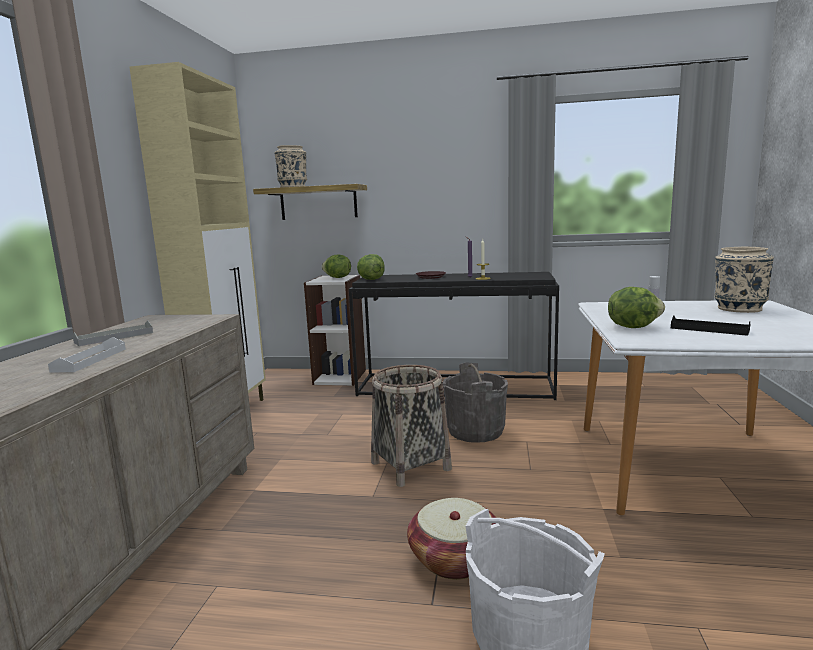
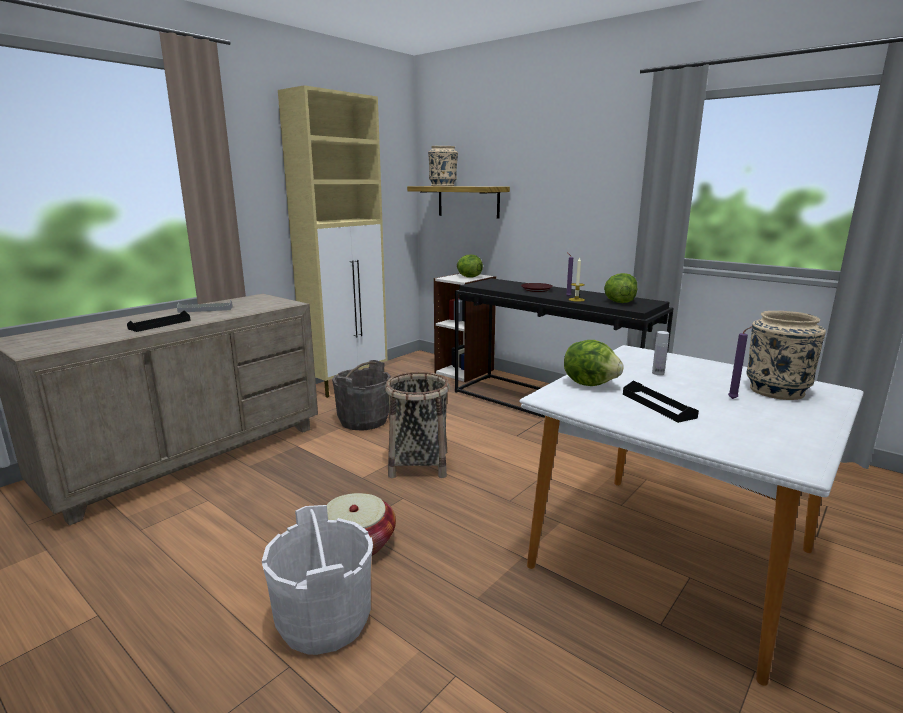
camera: 30 degrees right, 5 degrees up
(90, 360) = (160, 324): white tray -> black tray
(370, 279) = (481, 284): lettuce -> lettuce (619, 302)
(476, 431) = (511, 452): grey bucket -> grey bucket (364, 420)
(734, 317) = (734, 399): none -> purple candle

